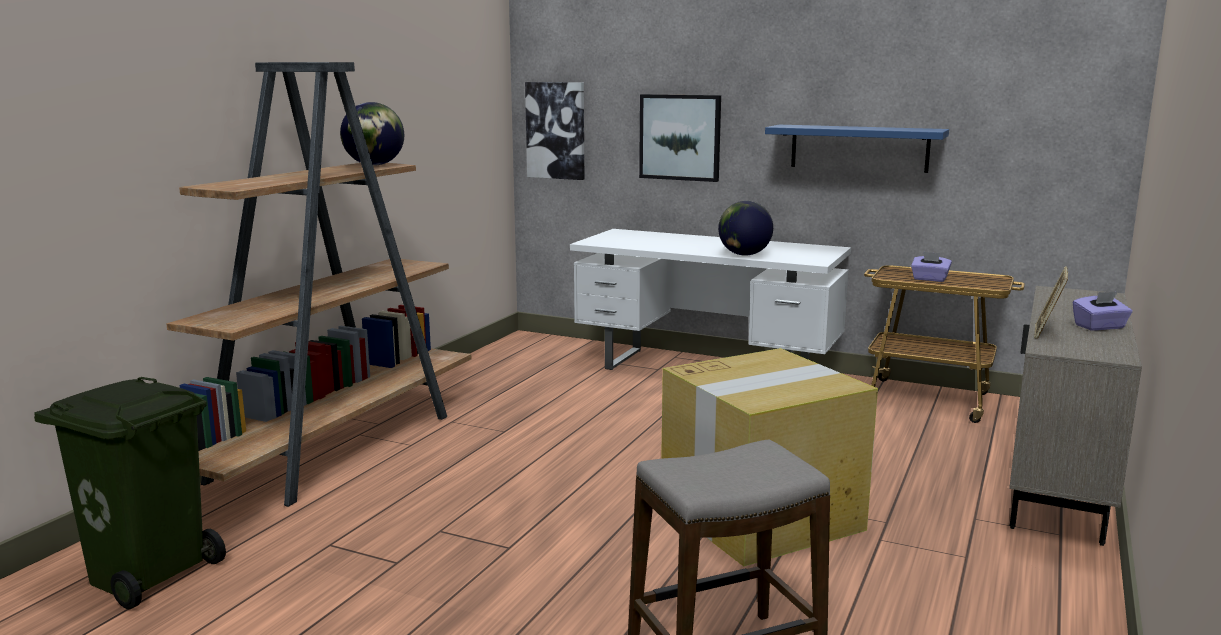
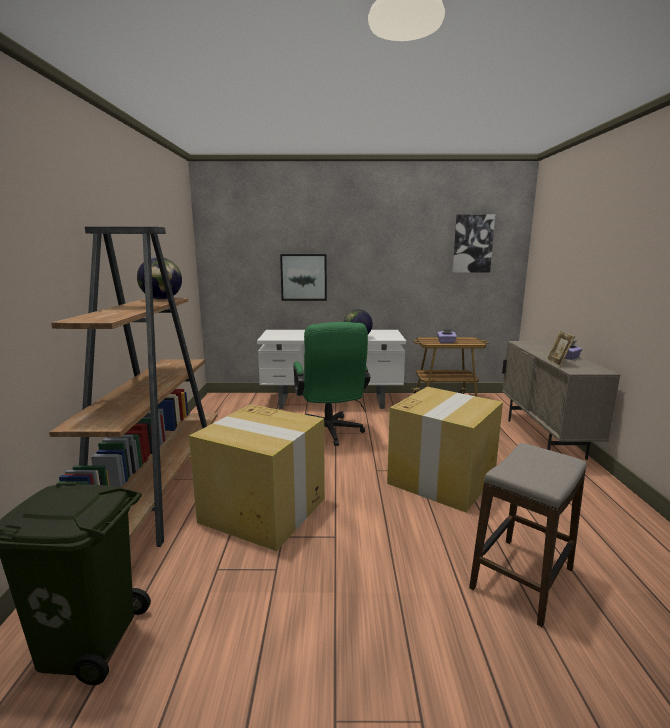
camera: 25 degrees left, 0 degrees up
(447, 497) = (265, 510): none -> cardboard box
(556, 130) = (227, 275): picture -> picture (472, 244)
(648, 418) = (330, 433): none -> green office chair
(859, 148) = (400, 279): blue shelf -> none

